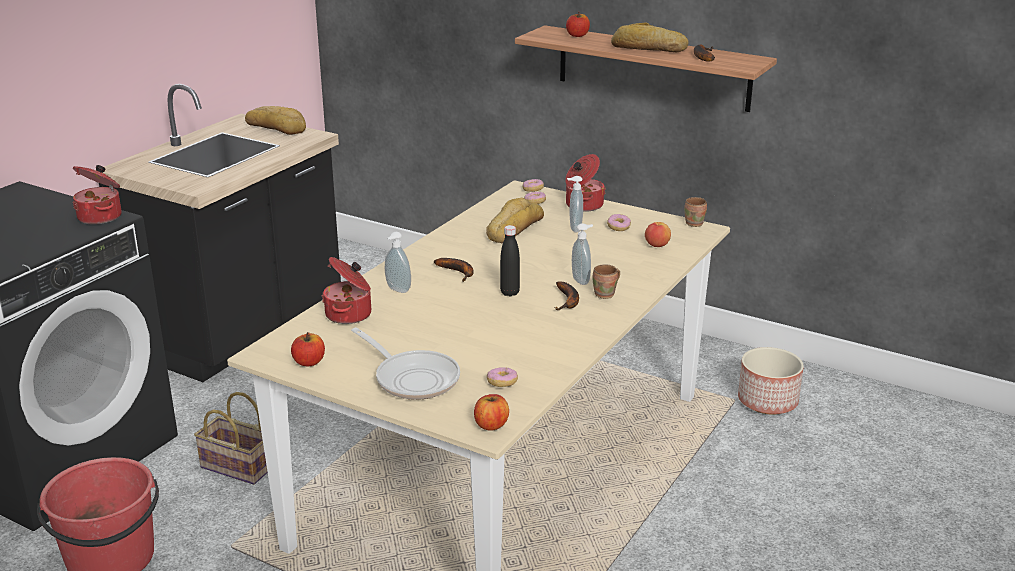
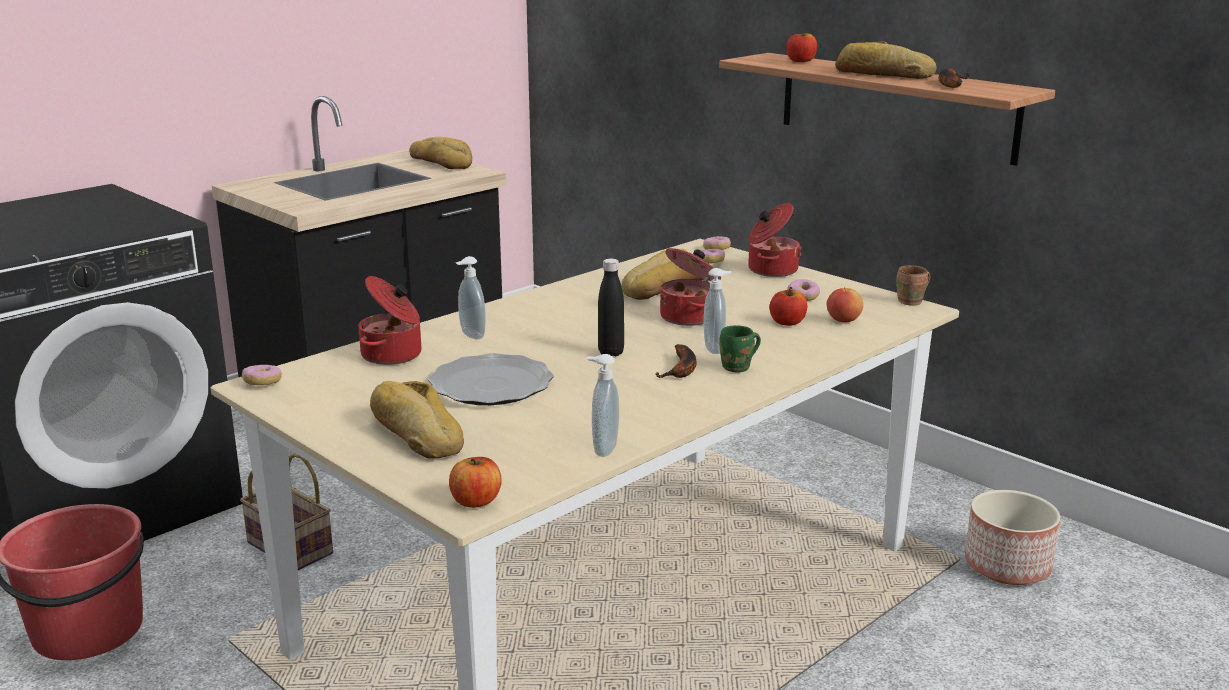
camera: 15 degrees right, 5 degrees down
(101, 216) = (161, 220): cooking pot -> cooking pot (689, 317)
(309, 362) = (302, 400): apple -> apple (787, 322)
(413, 378) = (415, 433): frying pan -> bread
(440, 331) = (490, 385): none -> plate
(458, 272) = (561, 324): banana -> none
(502, 383) = (527, 453): donut -> donut (262, 383)
(574, 228) = (742, 293): soap dispenser -> soap dispenser (602, 449)
(606, 295) = (738, 368): brown mug -> green mug

